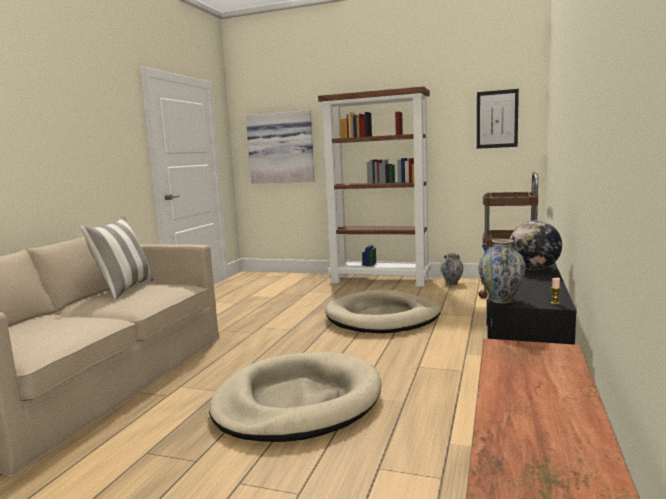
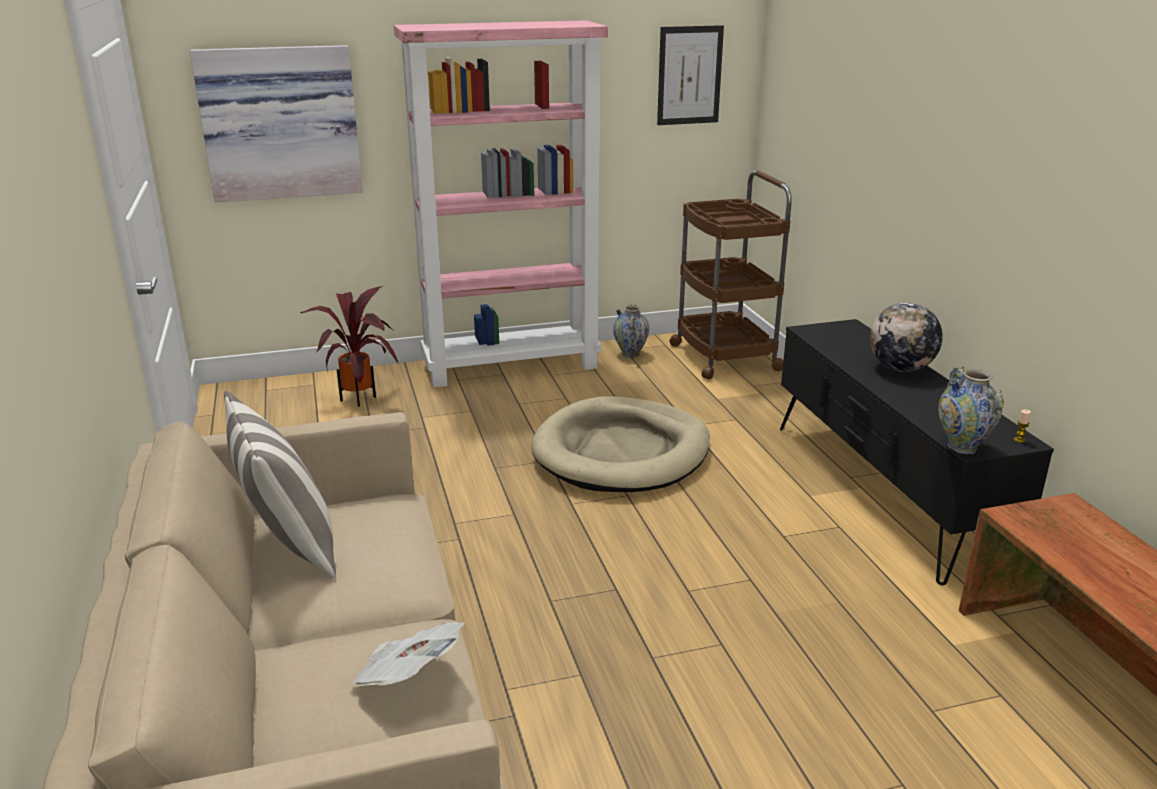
camera: 35 degrees left, 15 degrees up
(72, 329) = (409, 677): none -> newspaper
(295, 282) = (362, 398): none -> potted plant
(297, 402) = (719, 652): beige dog bed -> none
(380, 280) = (512, 366): brown bookcase -> pink bookcase

